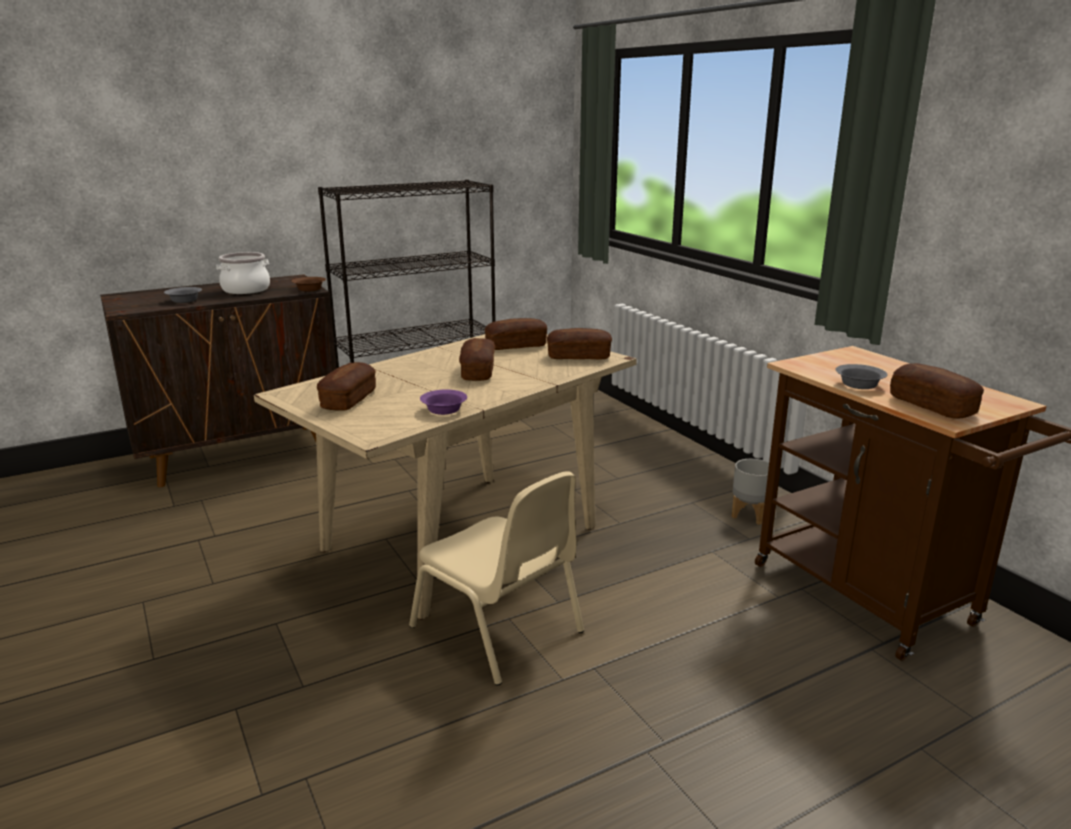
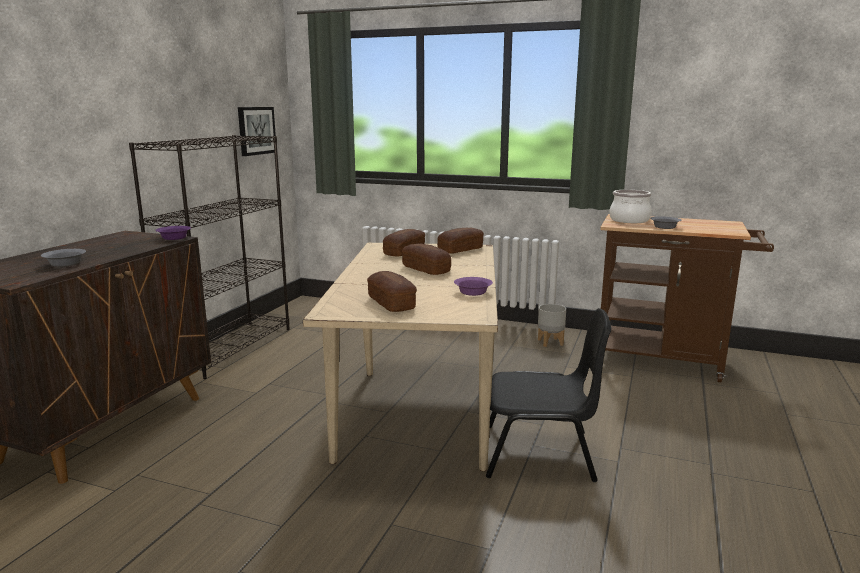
camera: 40 degrees left, 5 degrees down
(246, 289) = (106, 247): cooking pot -> cooking pot (628, 220)
(309, 289) = (173, 238): brown bowl -> purple bowl
(499, 630) = (540, 453): beige chair -> black chair
(508, 174) = (256, 130): none -> picture
(932, 406) = (713, 229): bread -> none

